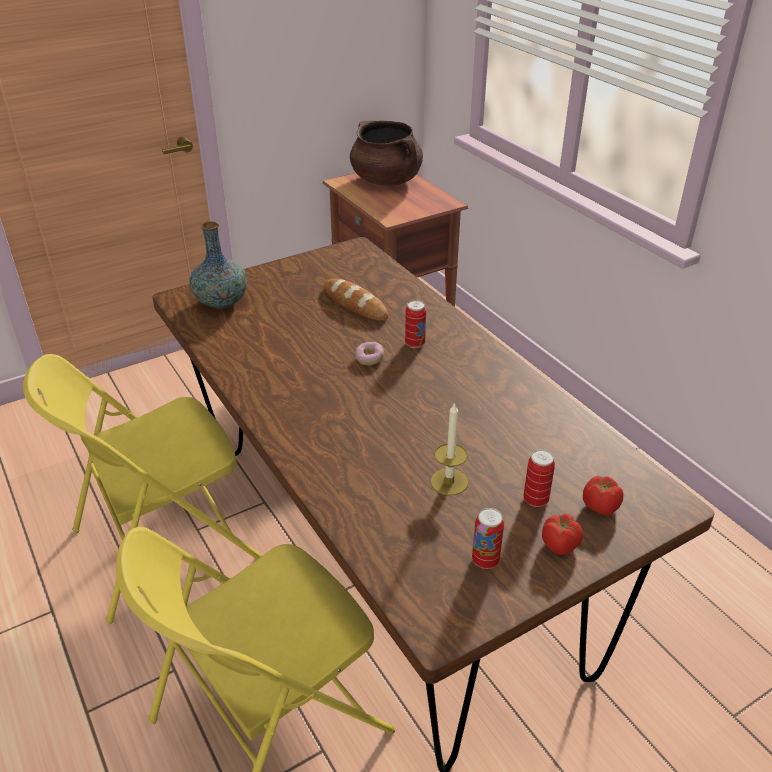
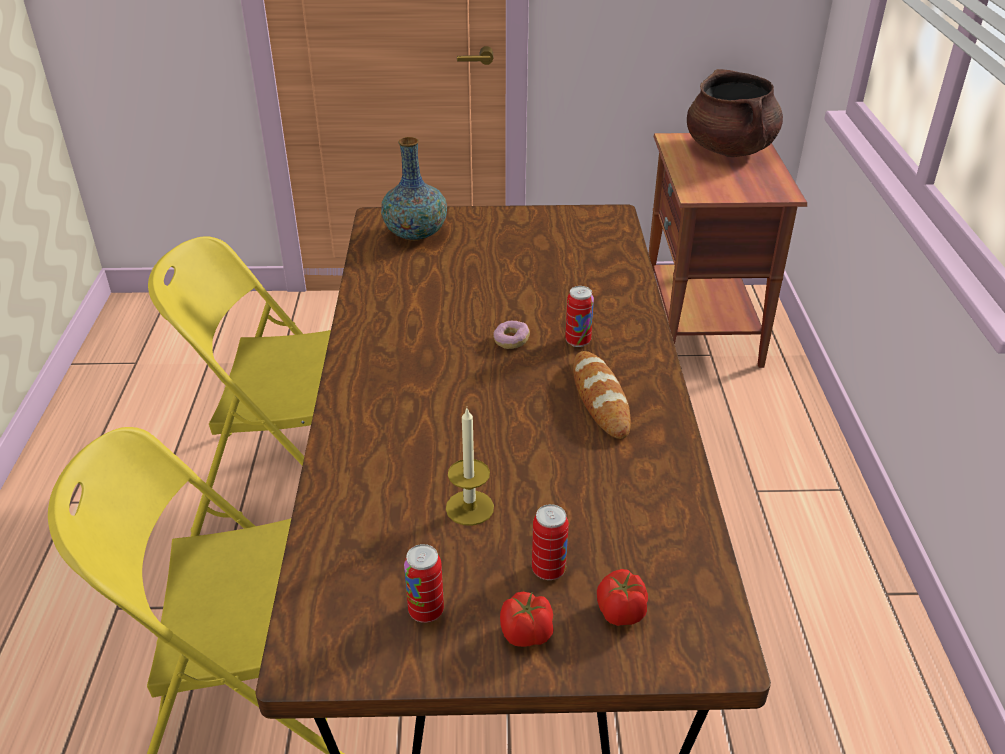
camera: 30 degrees right, 0 degrees up
(355, 304) = (552, 276): bread -> bread (600, 398)

